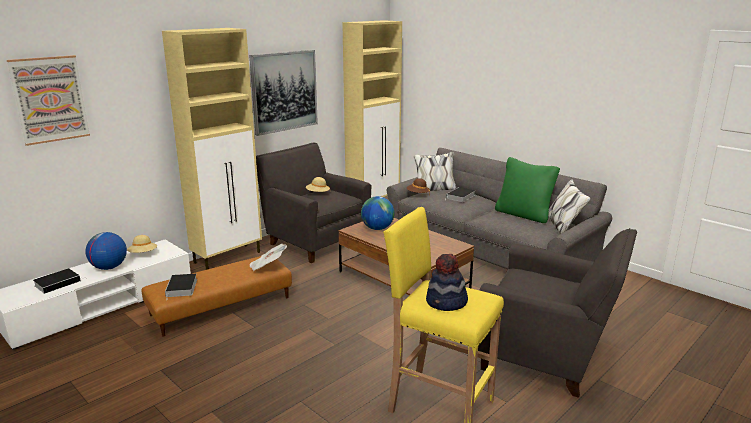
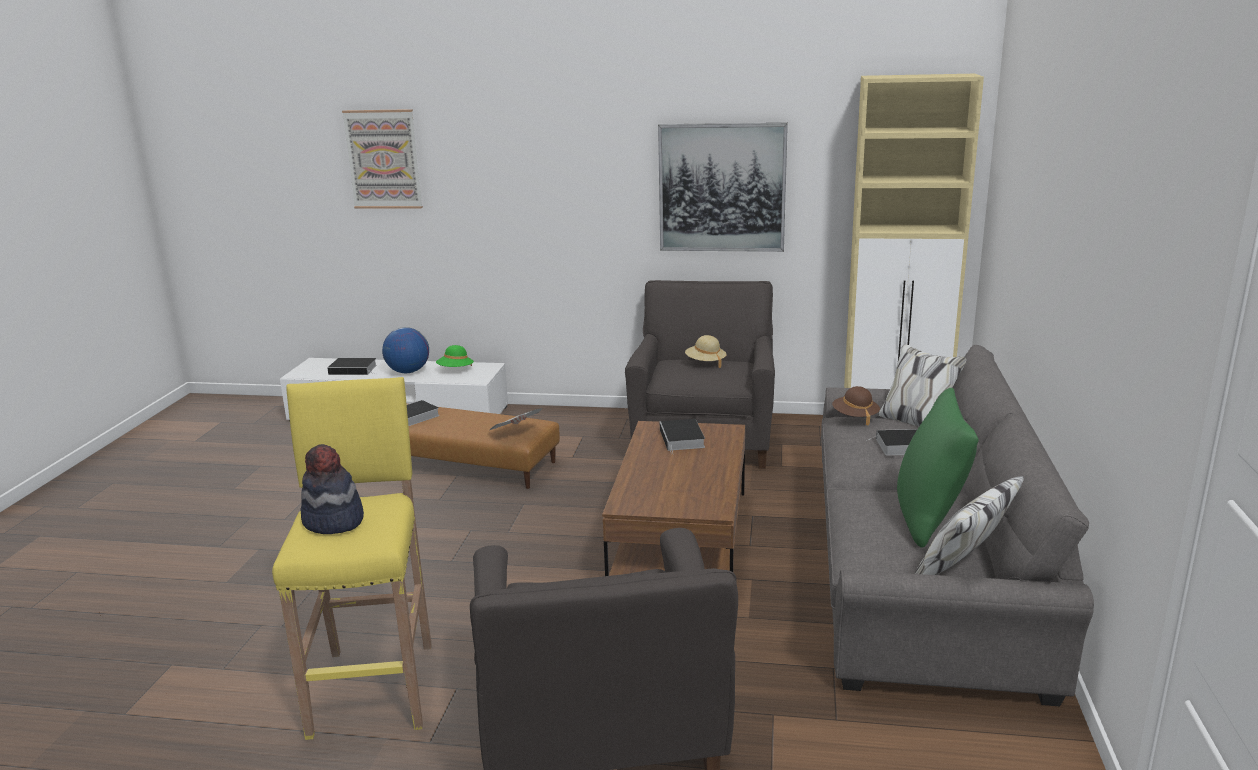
camera: 55 degrees right, 0 degrees up
(143, 254) = (455, 370): beige hat -> green hat
(228, 257) = (580, 417): beige cabinet -> none
(377, 228) = (682, 439): globe -> book

